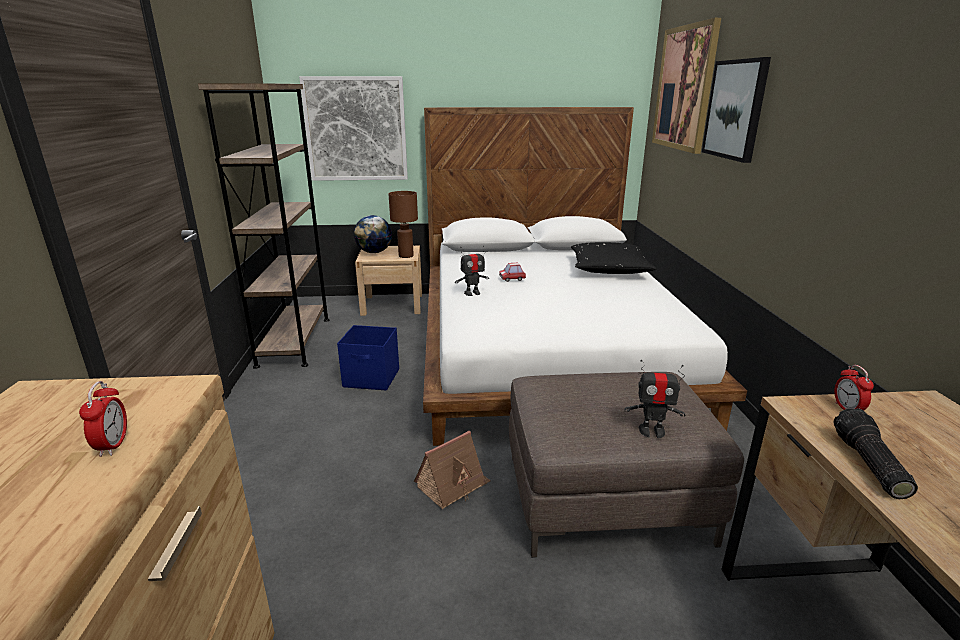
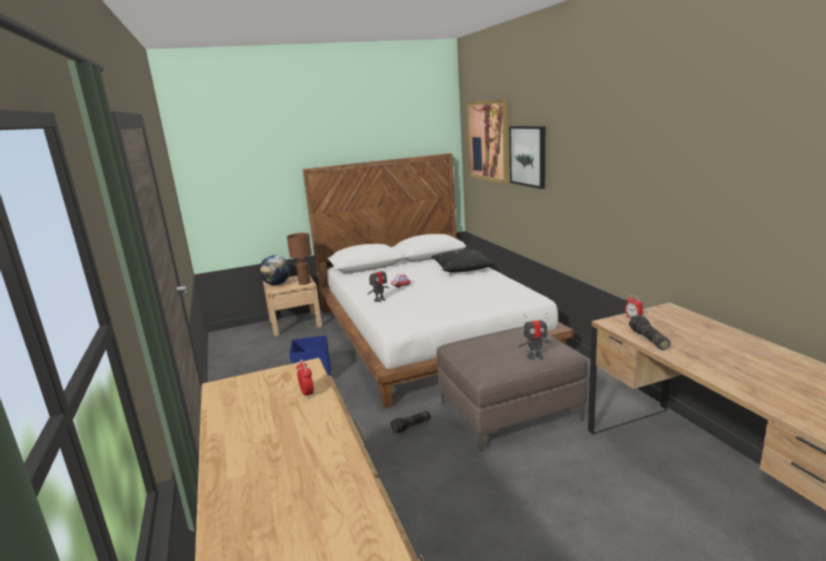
camera: 15 degrees left, 5 degrees down
(294, 341) = (233, 364): brown bookcase -> none
(356, 129) = (250, 191): picture -> none
(452, 485) = (411, 426): toy house -> flashlight

